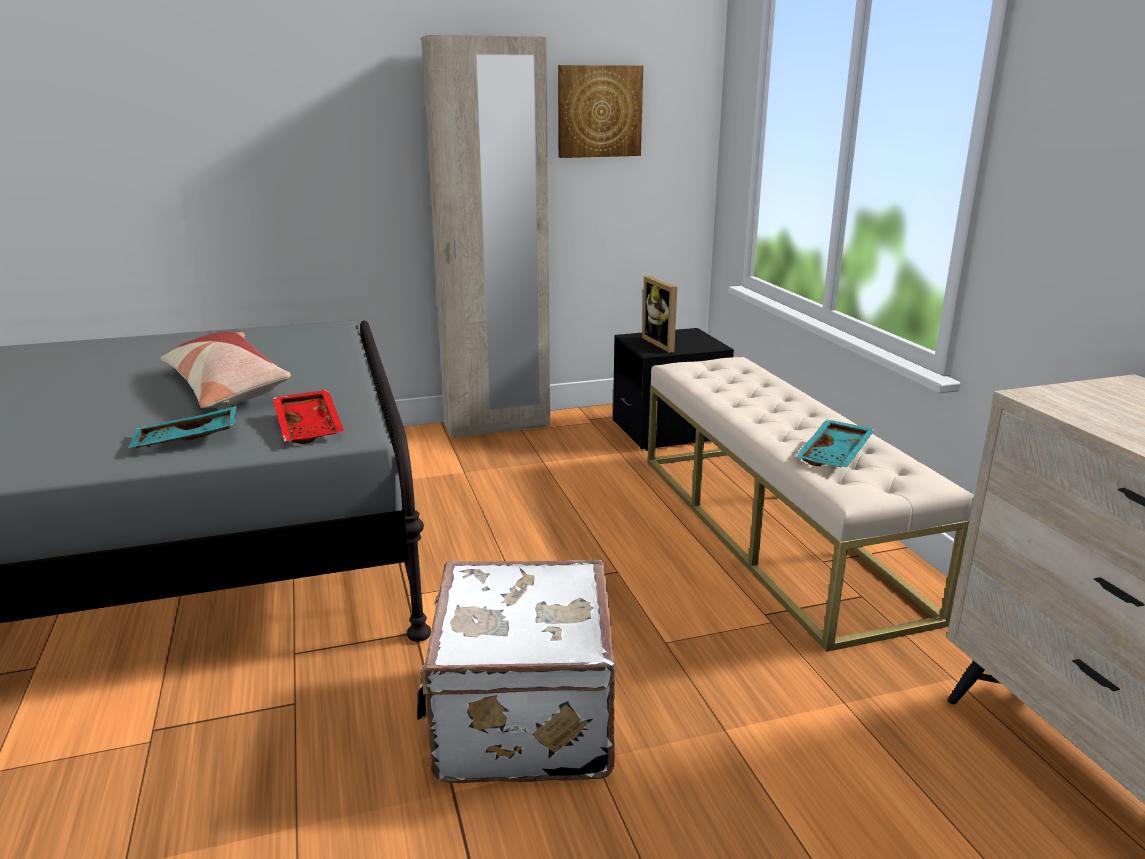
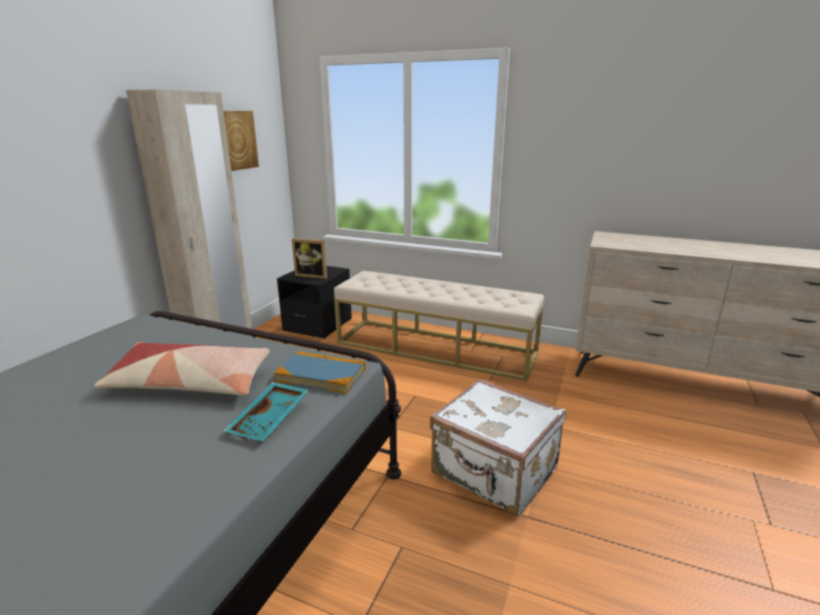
camera: 50 degrees left, 0 degrees up
(311, 427) = (321, 375): red tray -> book
(836, 455) = (488, 297): turquoise tray -> none

